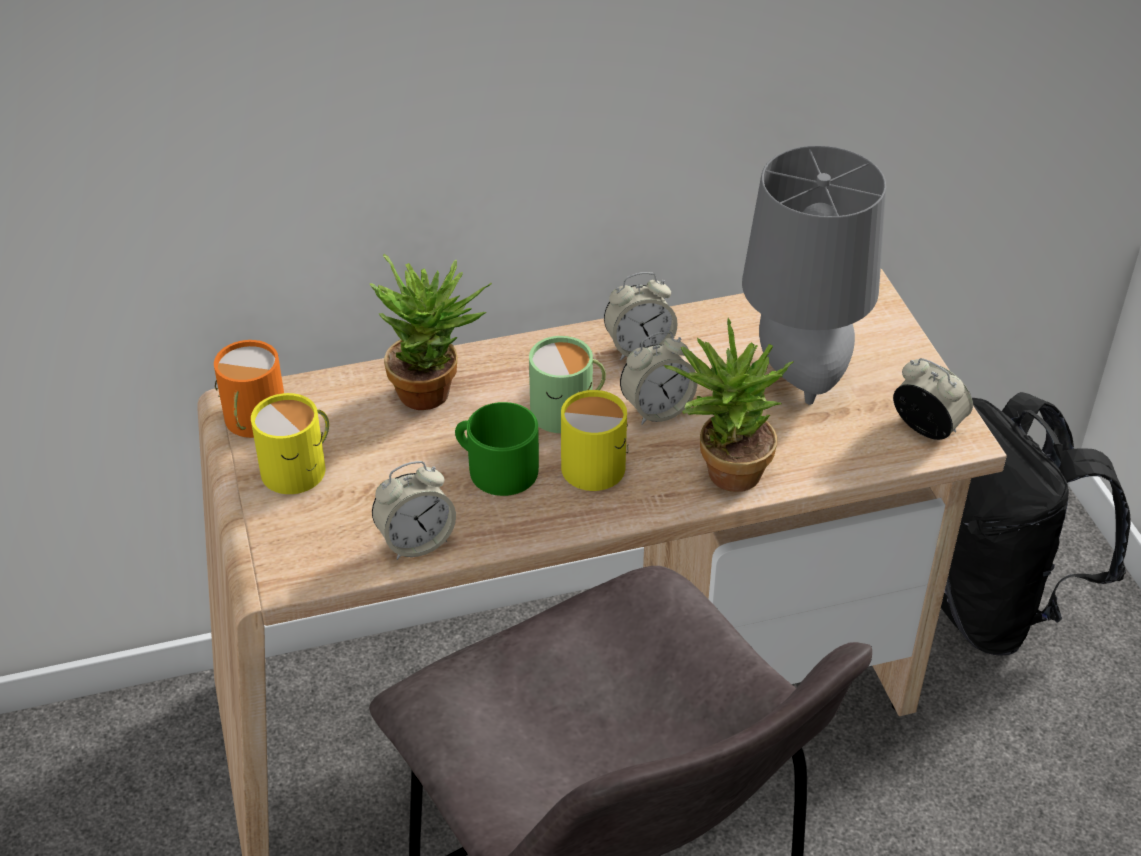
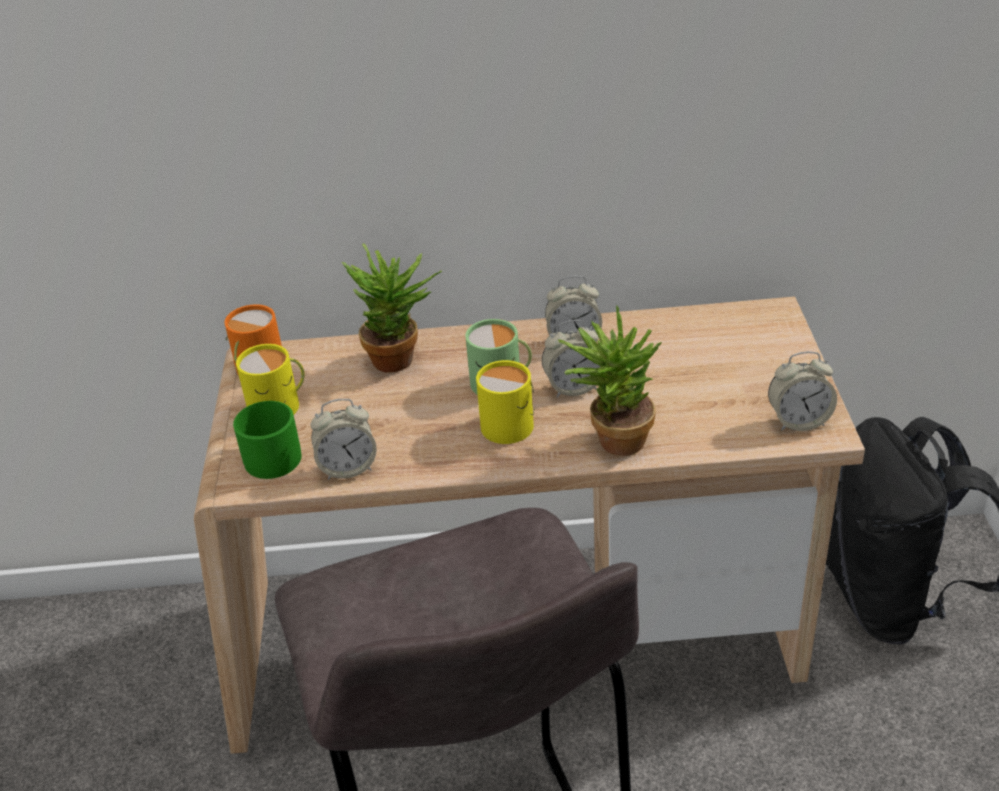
camera: 15 degrees right, 5 degrees down
(495, 468) = (429, 419): green mug -> green mug (267, 456)
(798, 375) = (699, 371): grey table lamp -> none
(927, 428) = (798, 421): alarm clock -> alarm clock turned 120 degrees clockwise

